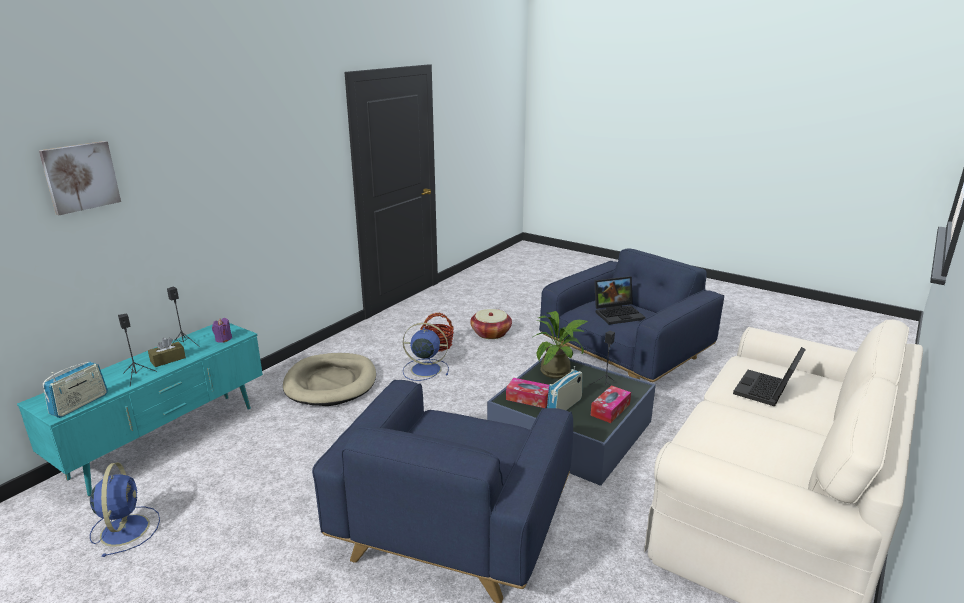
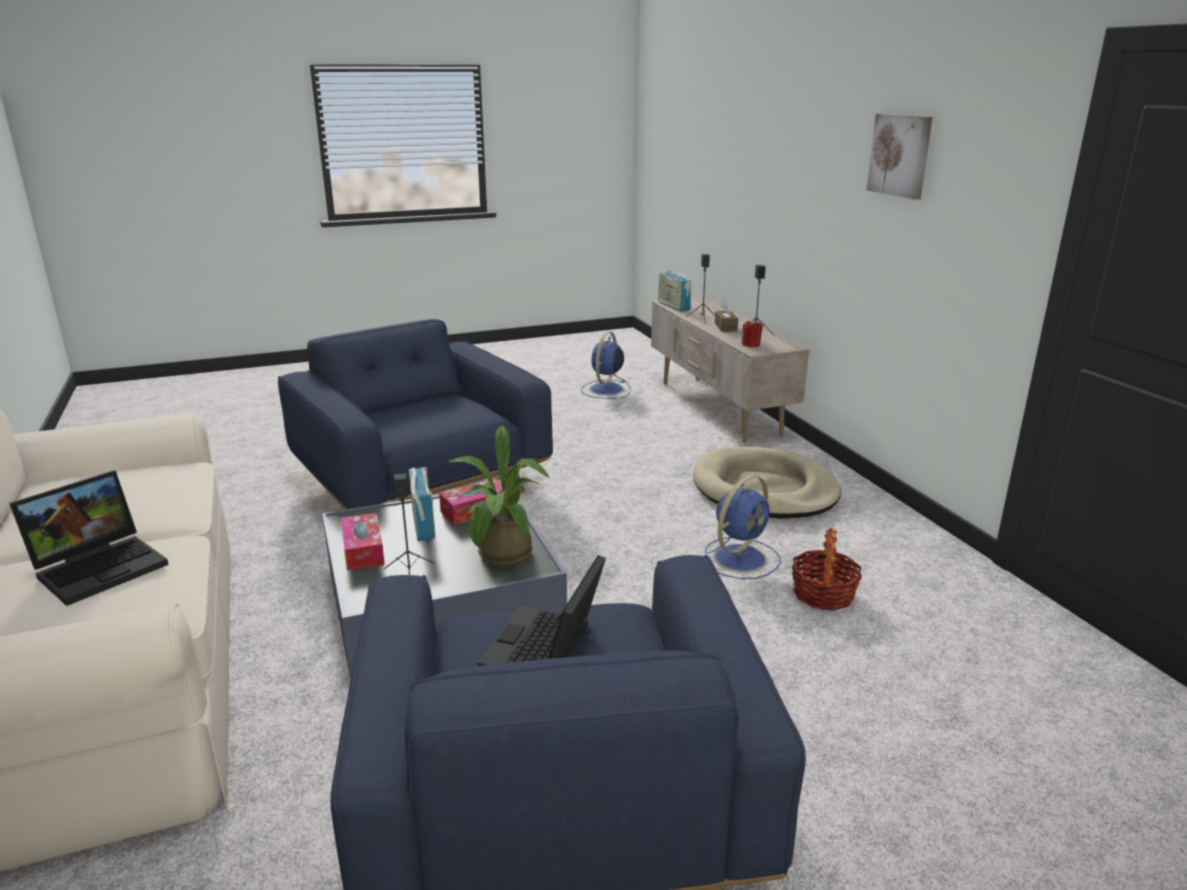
camera: 125 degrees right, 0 degrees up
(80, 177) = (770, 126): picture -> picture (900, 155)
(125, 528) = (605, 390): blue fan -> blue fan turned 90 degrees clockwise
(167, 441) = (717, 408): turquoise tv stand -> beige tv stand
(223, 339) = (751, 344): purple candle -> red candle
(491, 333) = (836, 672): basket -> none
(766, 391) = (101, 566): laptop -> laptop turned 60 degrees clockwise

